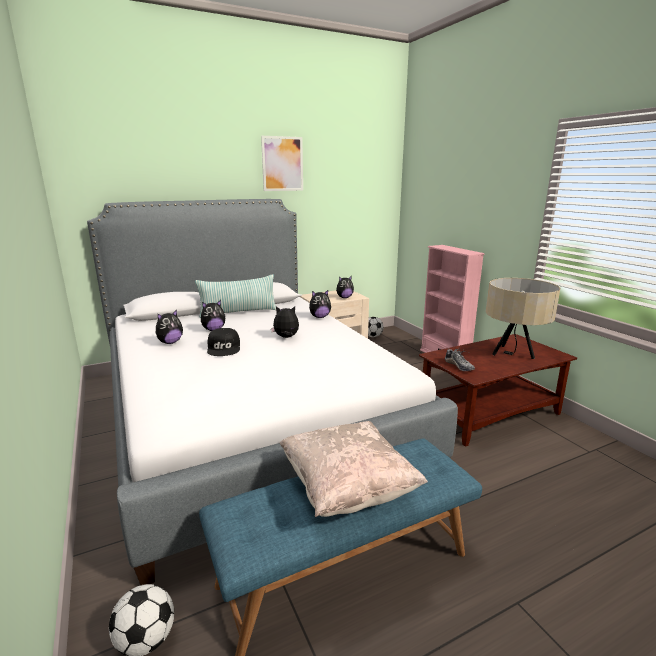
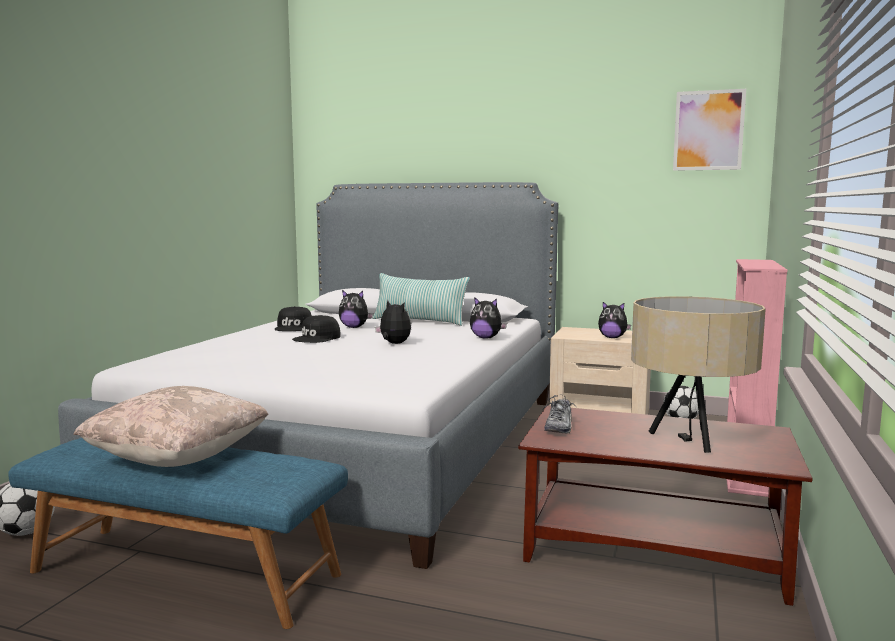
camera: 45 degrees right, 10 degrees down
(170, 342) = (294, 327): plush toy -> black cap
(282, 164) = (548, 135): picture -> picture (708, 130)

